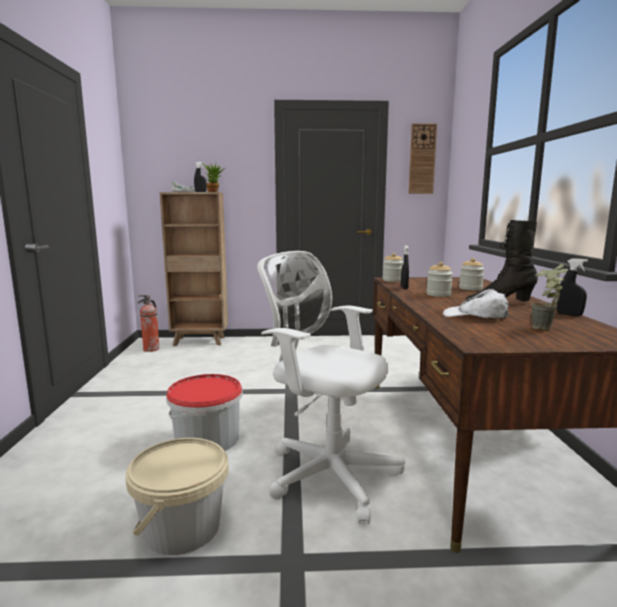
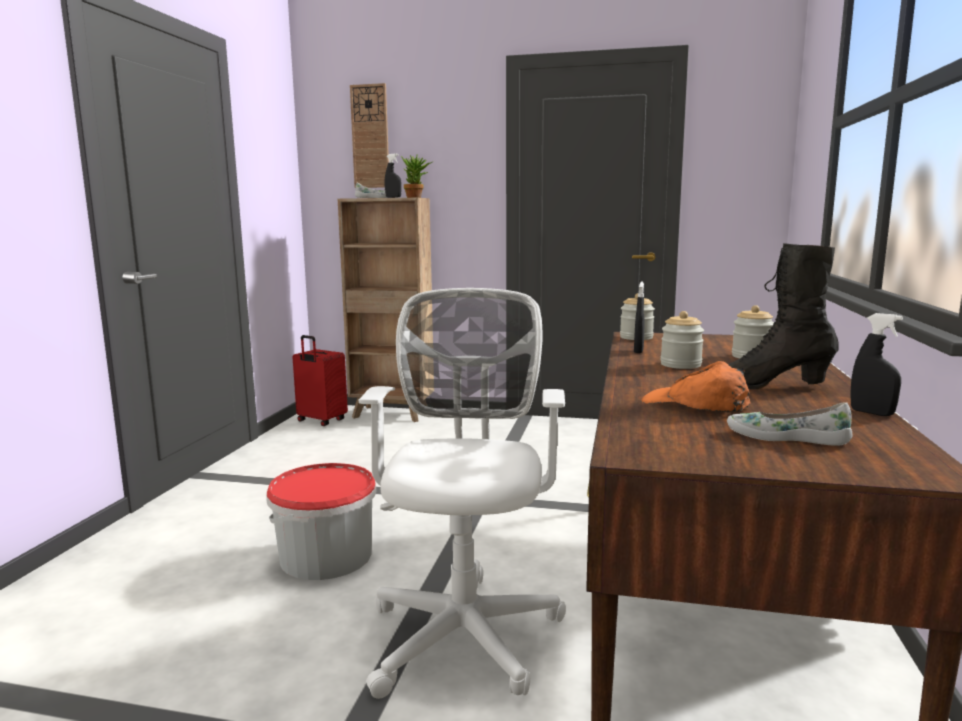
camera: 15 degrees right, 0 degrees up
(150, 349) = (321, 421): fire extinguisher -> red suitcase
(182, 528) = (227, 677): beige bucket -> none
(327, 473) = (465, 630): white office chair -> white office chair turned 45 degrees clockwise
(422, 159) = (745, 137): wall clock -> wall clock (370, 136)
(475, 315) = (694, 404): white cap -> orange cap
(545, 330) = (786, 437): potted plant -> white shoe

